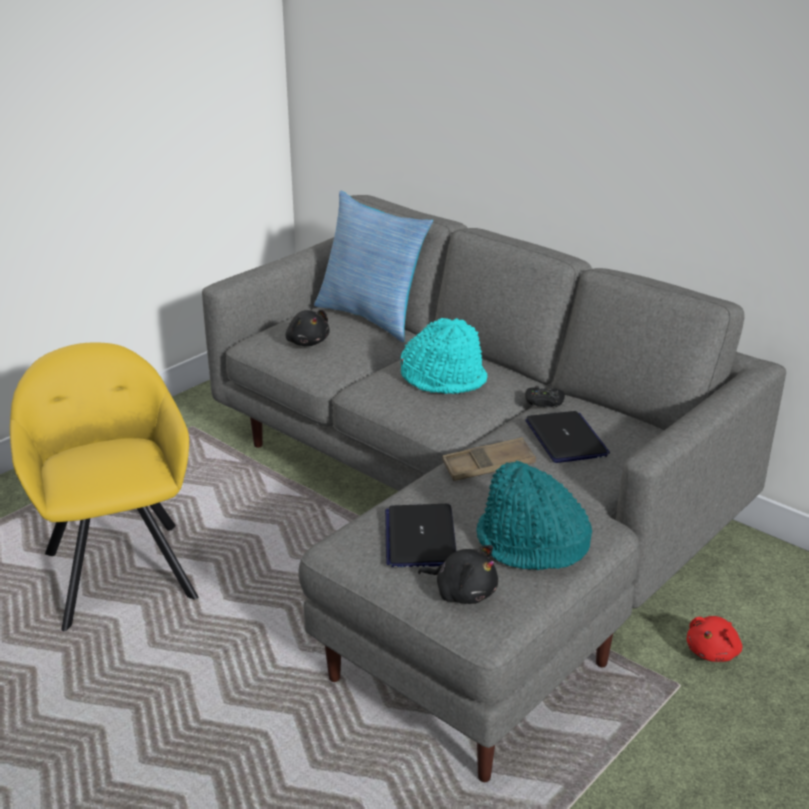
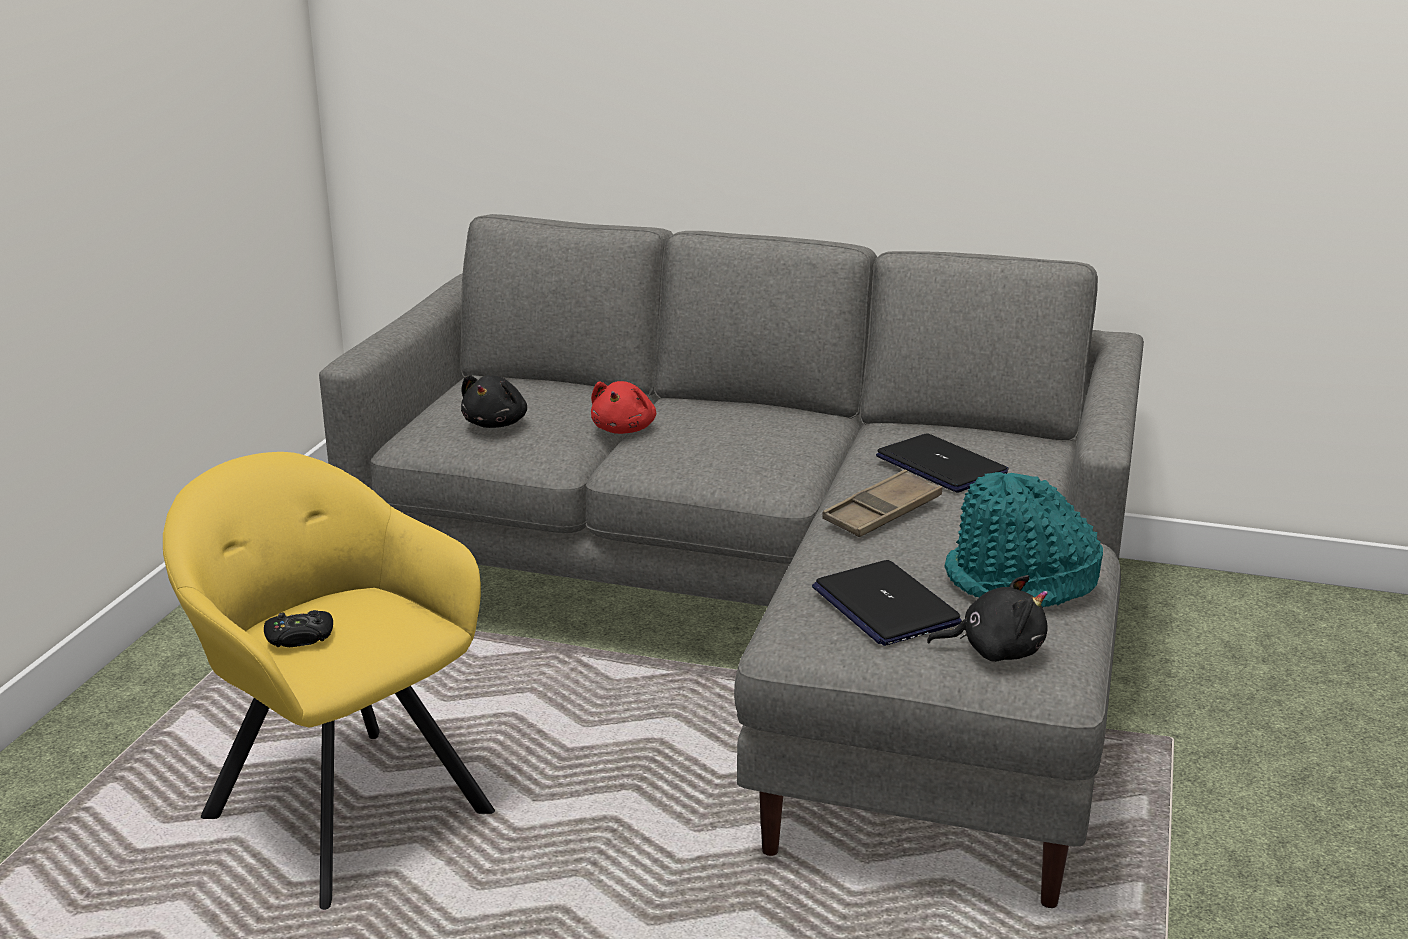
camera: 25 degrees left, 5 degrees down
(307, 342) = (496, 423): black plush toy -> black plush toy turned 75 degrees clockwise
(372, 317) = (551, 381): pillow -> none
(444, 379) = (726, 431): turquoise hat -> none
(544, 402) = (872, 434): black game controller -> black game controller (300, 637)
(713, 651) = (1176, 694): red plush toy -> red plush toy (624, 429)

